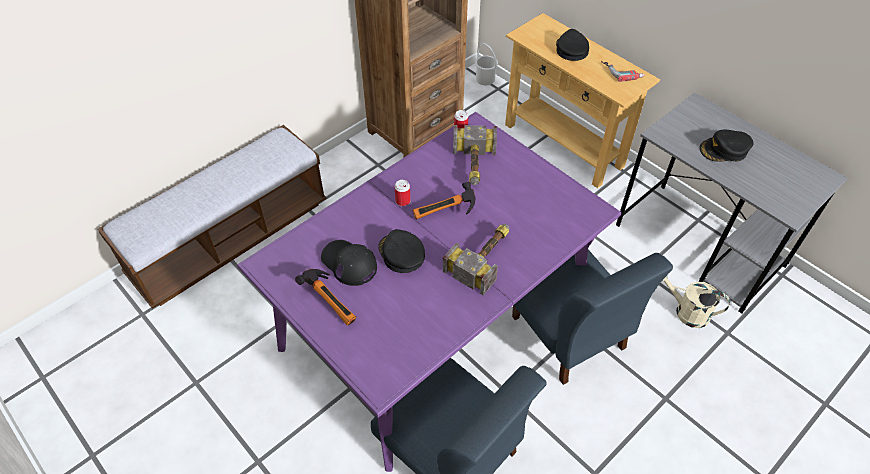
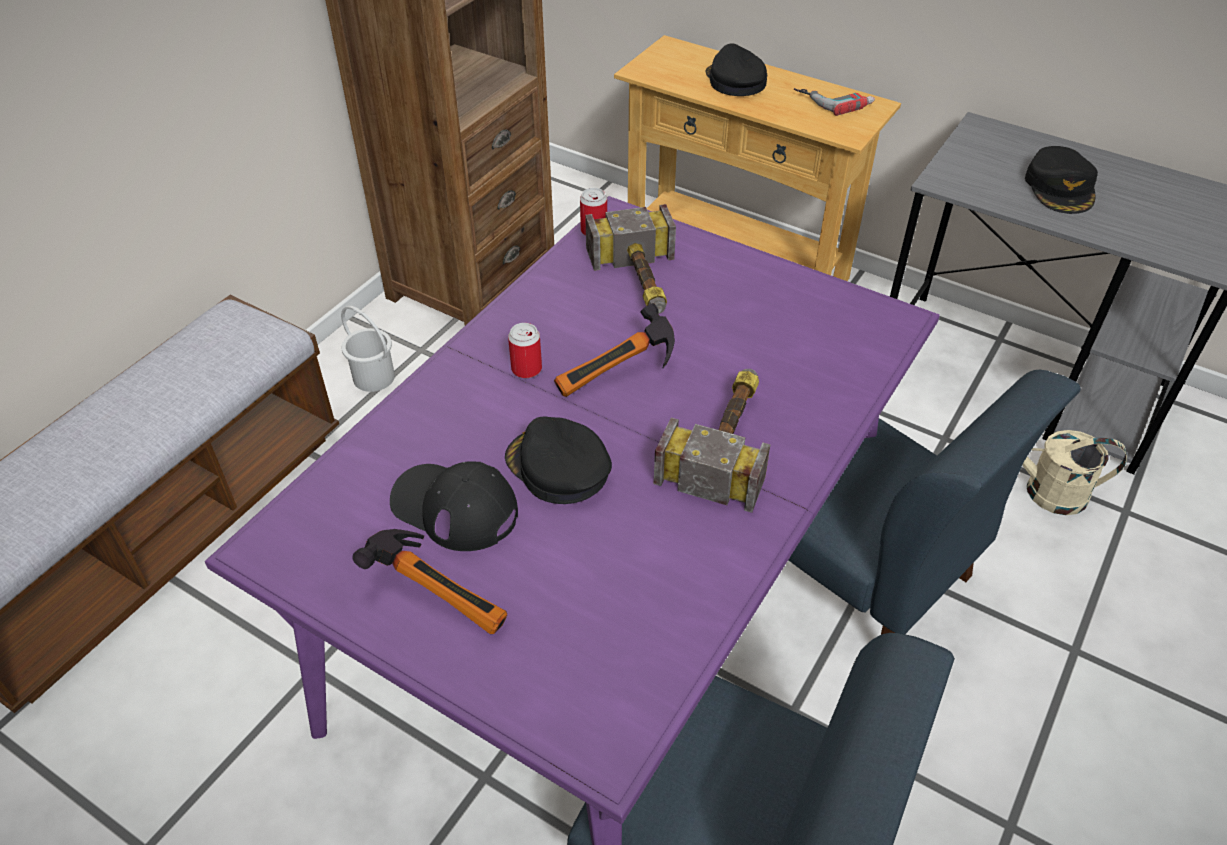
camera: 15 degrees left, 5 degrees down
(485, 79) = (569, 182): white bucket -> white bucket (374, 377)
(724, 150) = (1060, 188): black cap -> black cap turned 60 degrees counterclockwise

